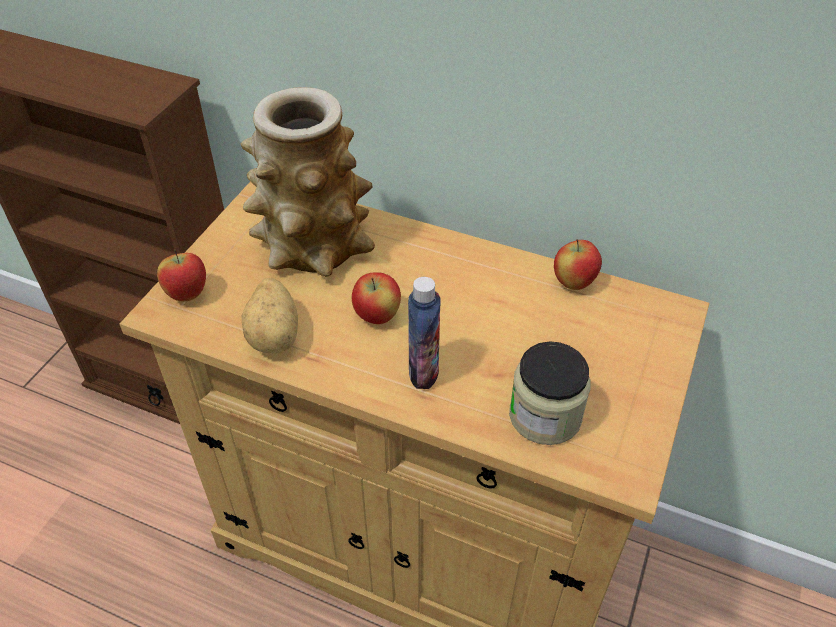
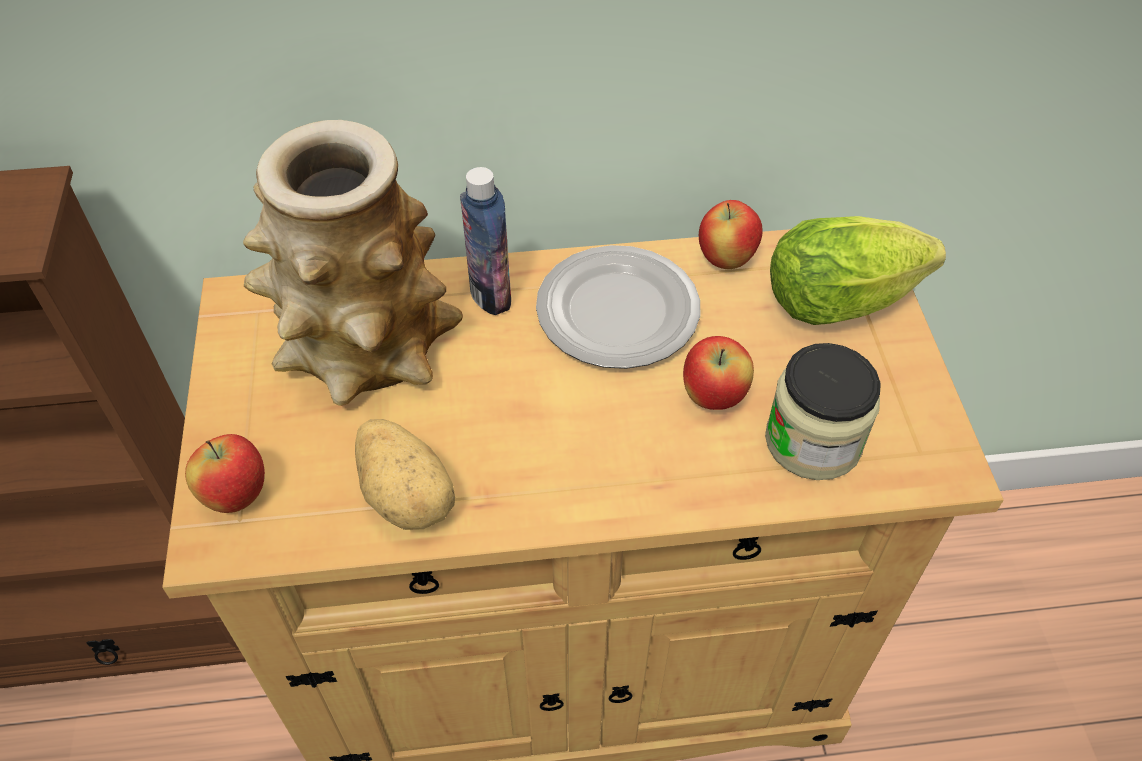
camera: 30 degrees left, 5 degrees up
(377, 316) = (525, 407): apple -> apple (713, 396)
(423, 371) = (635, 454): bottle -> bottle (490, 294)
(475, 286) = (616, 313): none -> plate
(640, 341) = (848, 300): none -> lettuce

